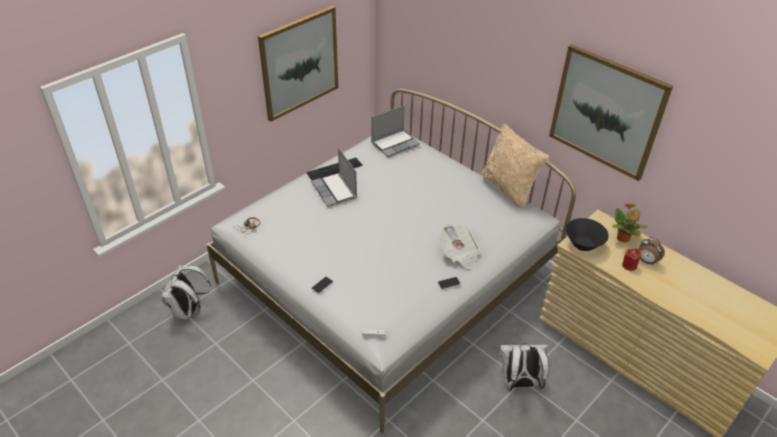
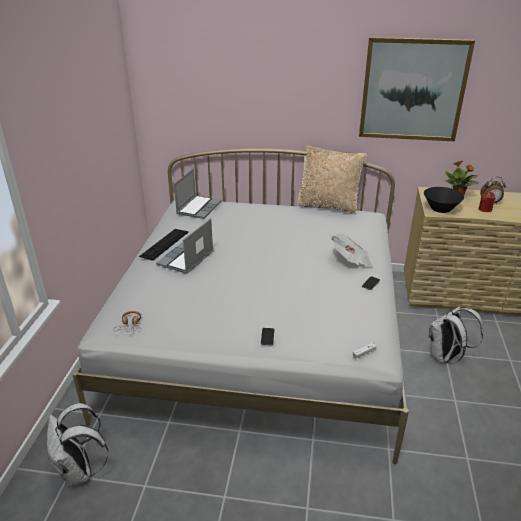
camera: 35 degrees left, 10 degrees down
(299, 63) = (90, 139): picture -> none
(335, 190) = (186, 259): laptop -> laptop turned 90 degrees clockwise

